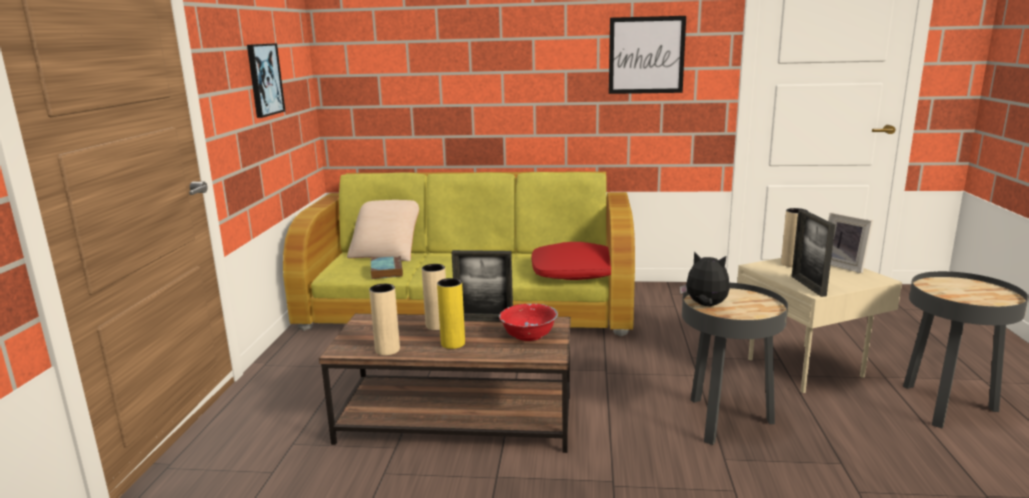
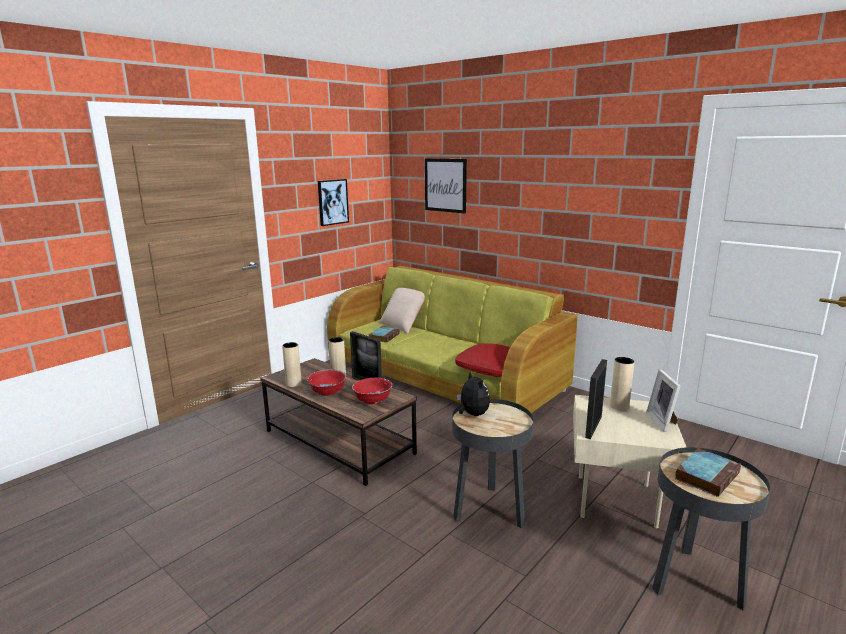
camera: 35 degrees right, 0 degrees up
(453, 343) = (327, 391): yellow vase -> red bowl
(646, 55) = (603, 203): picture -> picture (445, 185)
(960, 292) = (707, 475): none -> book

